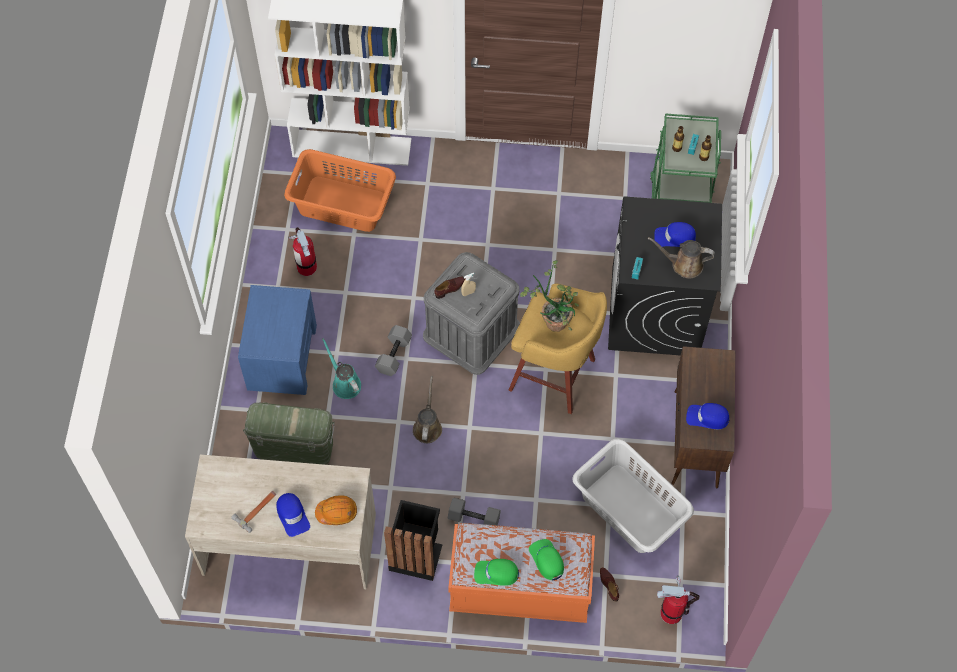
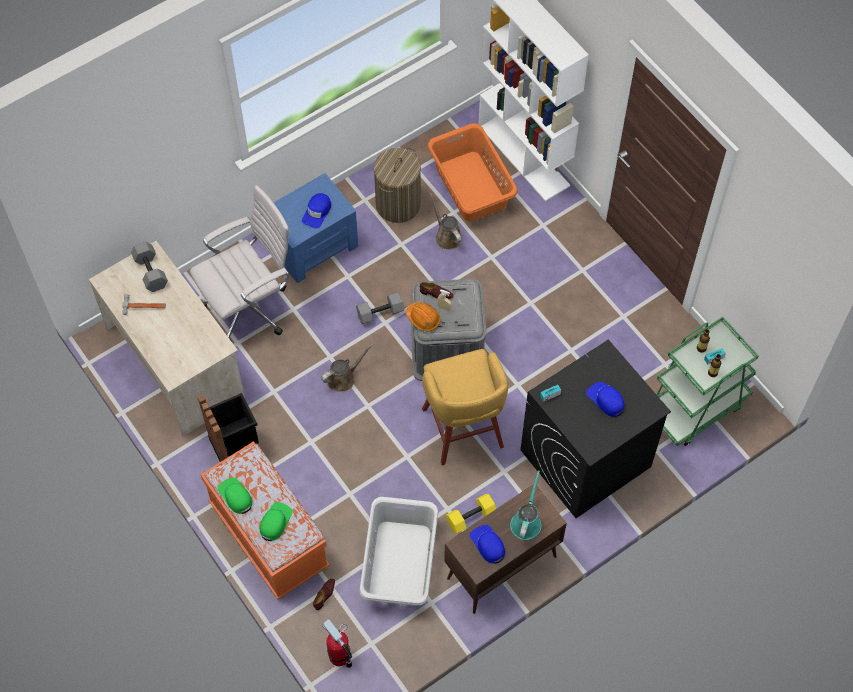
camera: 50 degrees right, 0 degrees up
(292, 515) = (159, 330): blue cap -> blue cap (317, 212)
(294, 447) = (250, 307): green storage box -> white office chair
(306, 267) = (398, 204): fire extinguisher -> laundry basket
(337, 512) = (185, 355): orange hard hat -> orange hard hat (423, 319)
(345, 383) = (328, 300): turquoise watering can -> turquoise watering can (526, 522)
(474, 518) = (298, 464): grey dumbbell -> grey dumbbell (151, 272)
(553, 318) = (469, 375): potted plant -> none
(635, 428) = (471, 518): none -> yellow dumbbell
(683, 264) = (587, 424): brown watering can -> brown watering can (446, 236)

